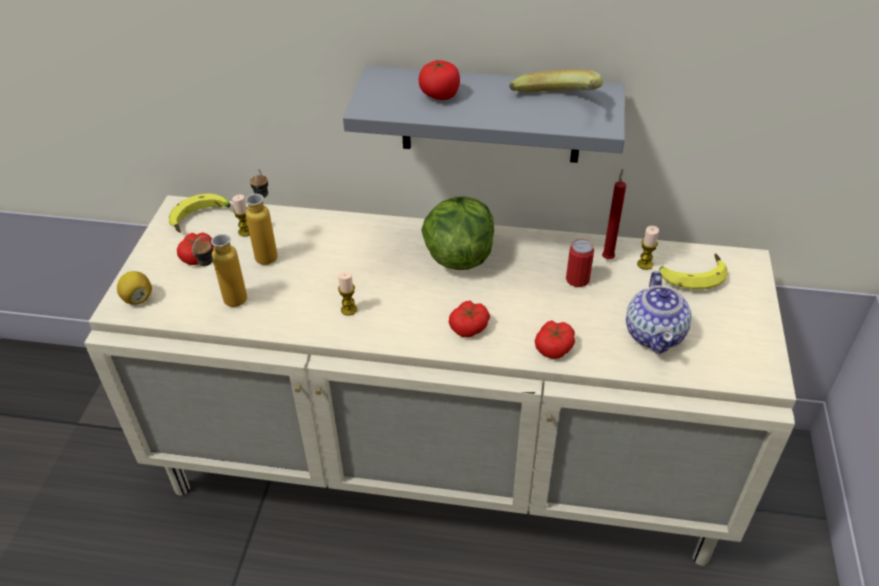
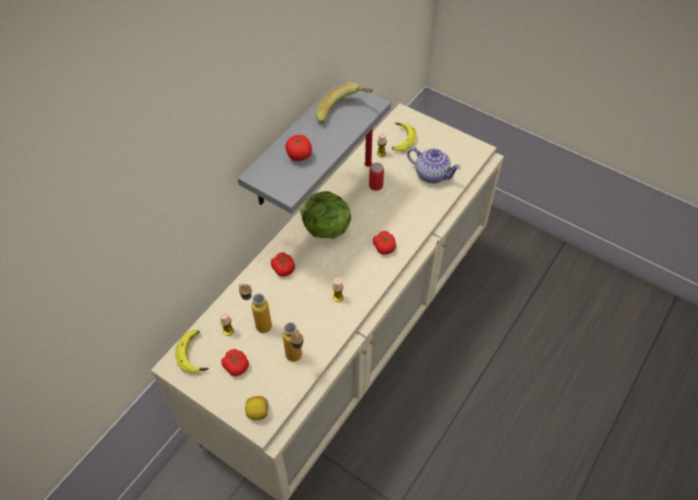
camera: 65 degrees left, 10 degrees up
(554, 347) = (419, 217): tomato -> tomato (283, 268)

